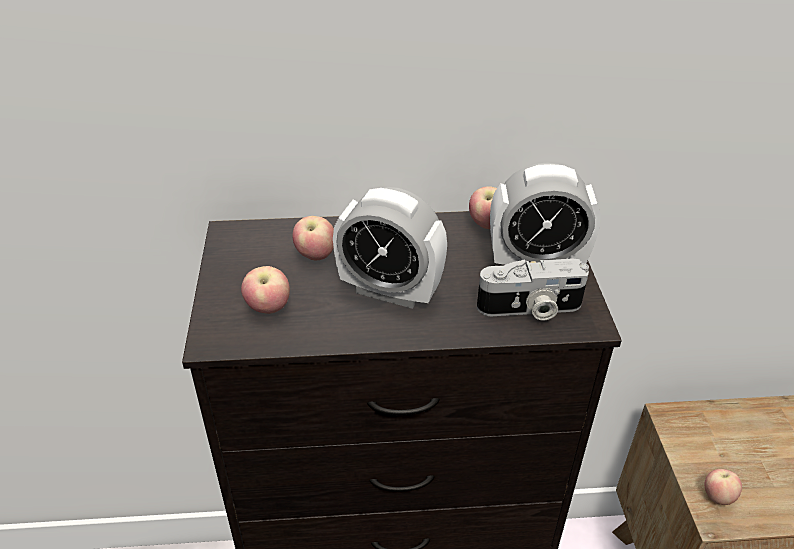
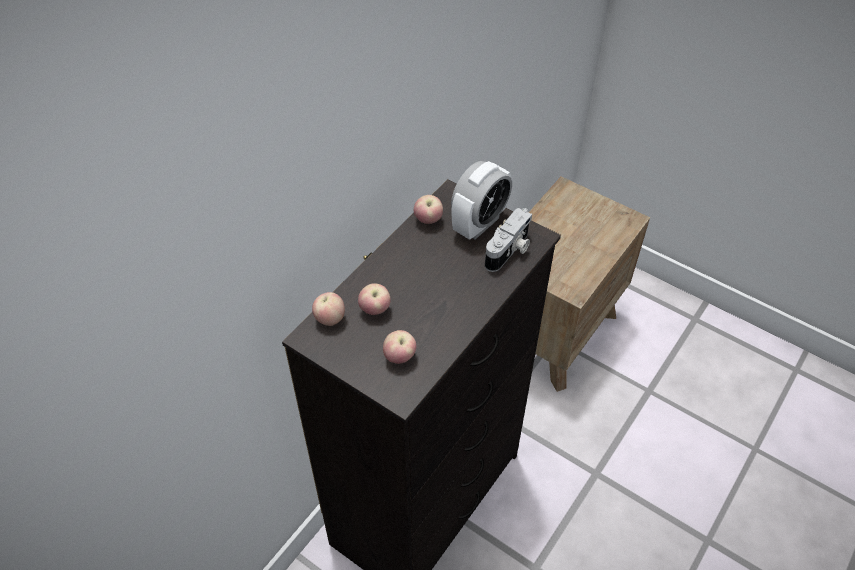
camera: 50 degrees left, 10 degrees up
(389, 291) = (439, 296): alarm clock -> none
(718, 497) = (565, 280): apple -> apple (330, 319)

